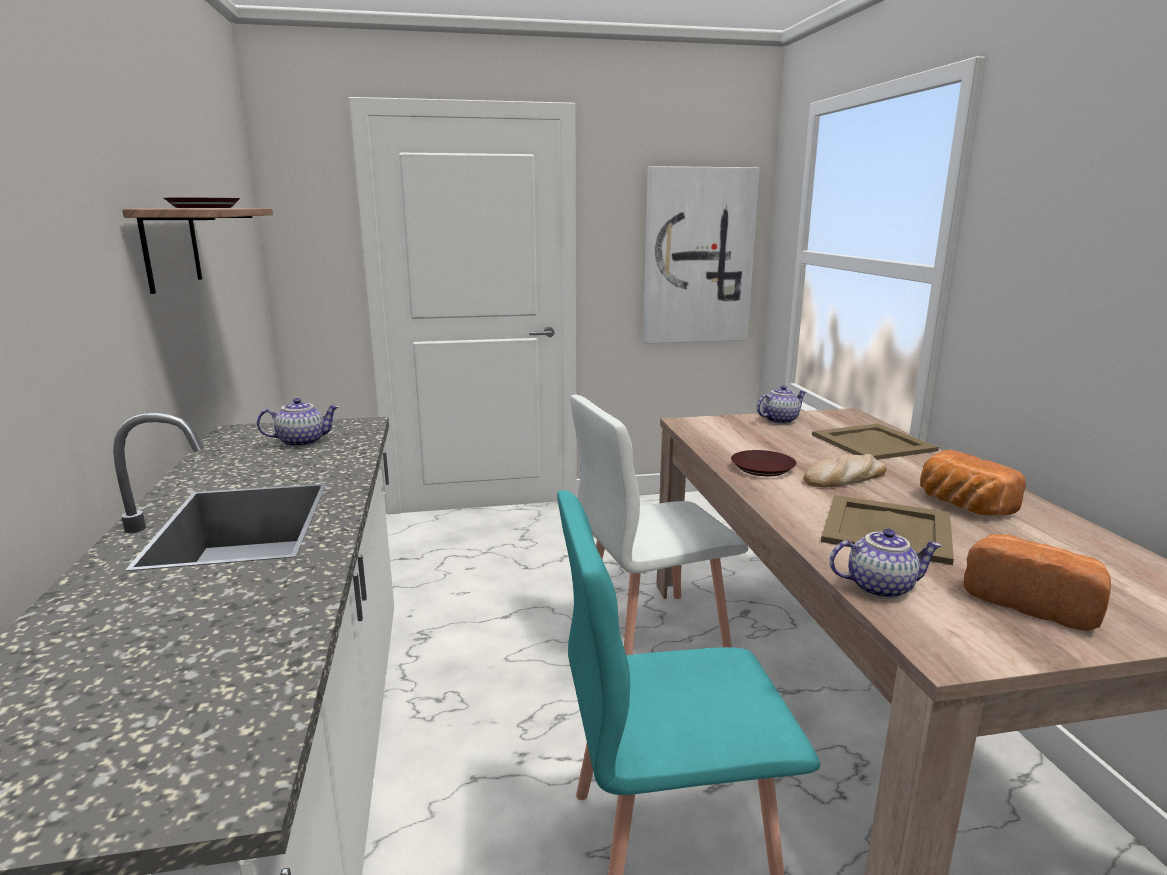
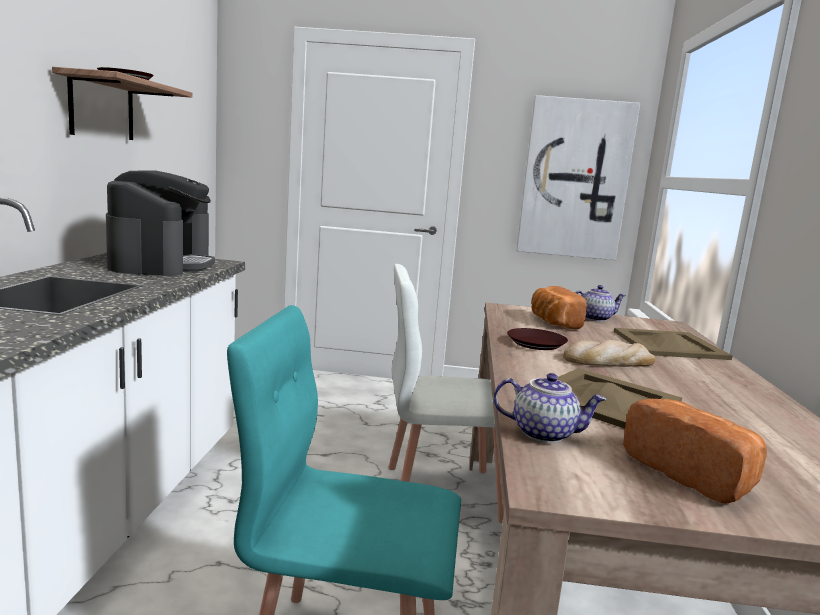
camera: 15 degrees right, 5 degrees down
(302, 442) = (162, 264): teapot -> coffee machine
(961, 505) = (706, 398): bread -> bread (552, 322)

